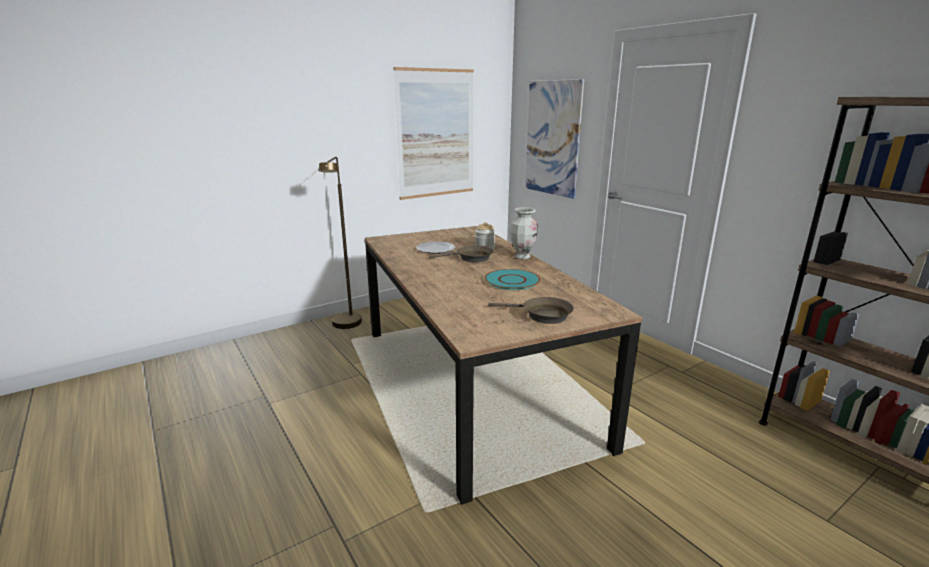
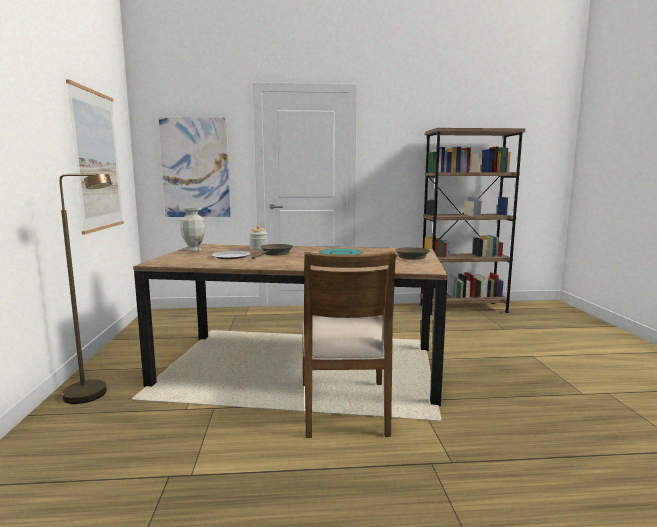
camera: 60 degrees left, 10 degrees down
(406, 437) = (344, 408): none -> brown chair
(522, 257) = (298, 247): vase -> vase (194, 250)

